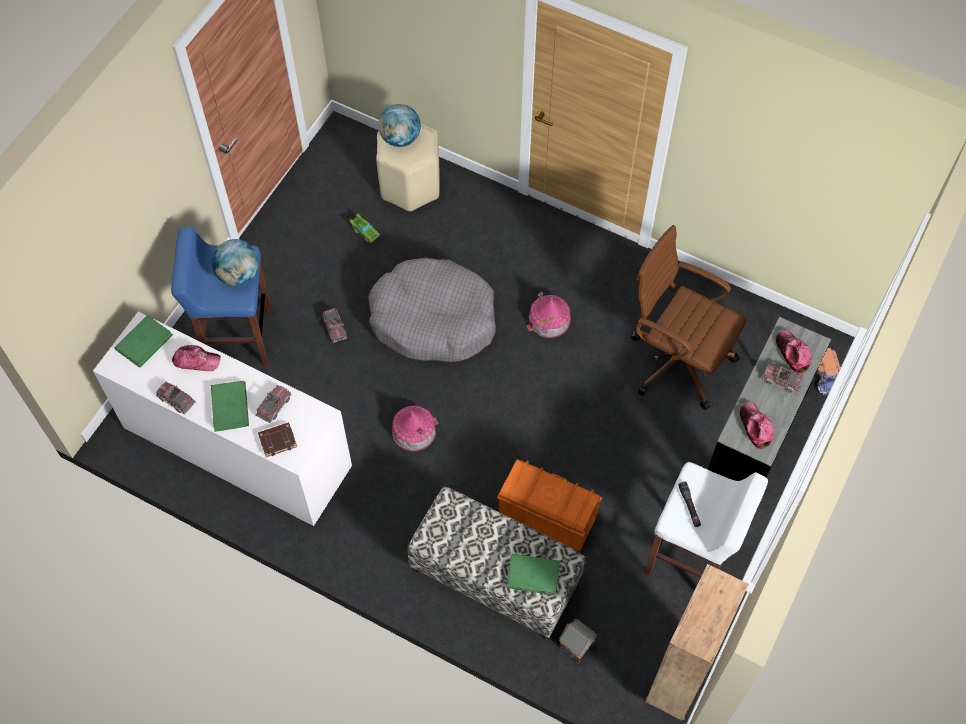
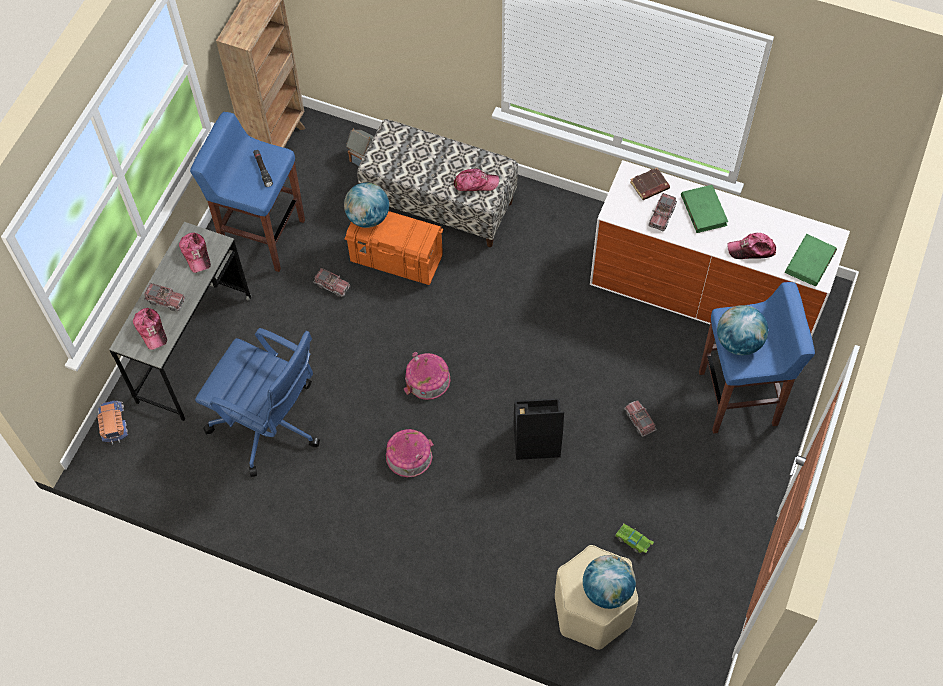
camera: 175 degrees right, 0 degrees up
(176, 400) = (757, 211): toy truck -> toy truck (332, 285)
(414, 431) = (535, 323): toy house -> toy house (427, 379)
(433, 319) = (535, 442): grey dog bed -> black storage box
(456, 522) = (475, 183): none -> cap
(532, 575) = (403, 149): green book -> none
(576, 509) = (368, 217): none -> globe
(677, 360) = (269, 424): brown office chair -> blue office chair
(690, 559) = (263, 236): white stool -> blue stool

